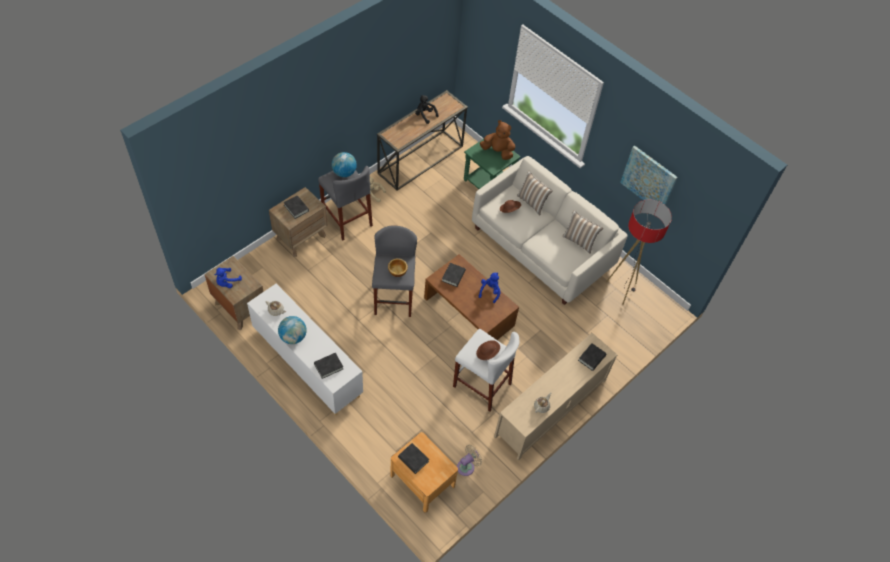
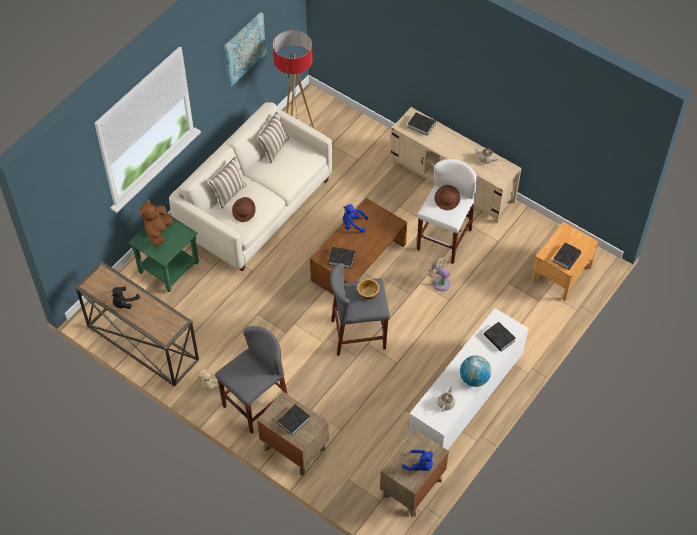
camera: 95 degrees left, 0 degrees up
(344, 172) = (235, 373): globe -> none
(467, 466) = (535, 240): beige fan -> beige fan (440, 282)

